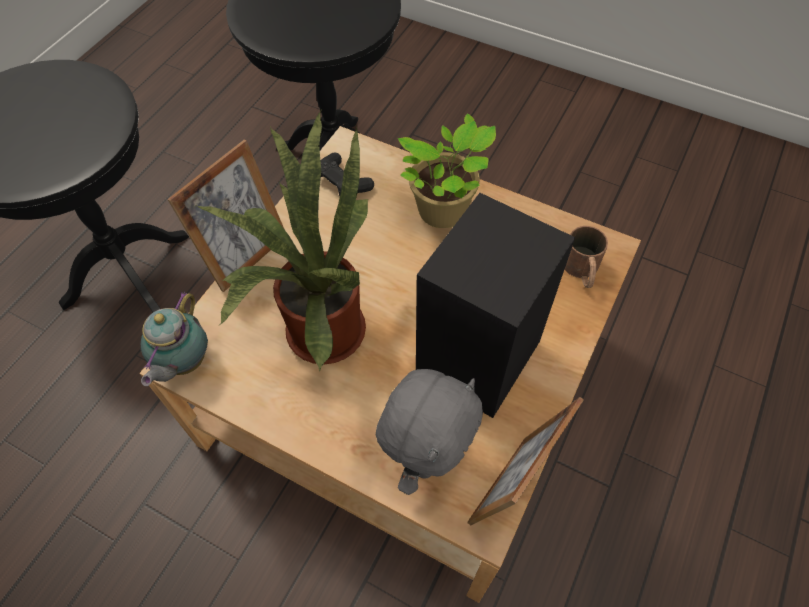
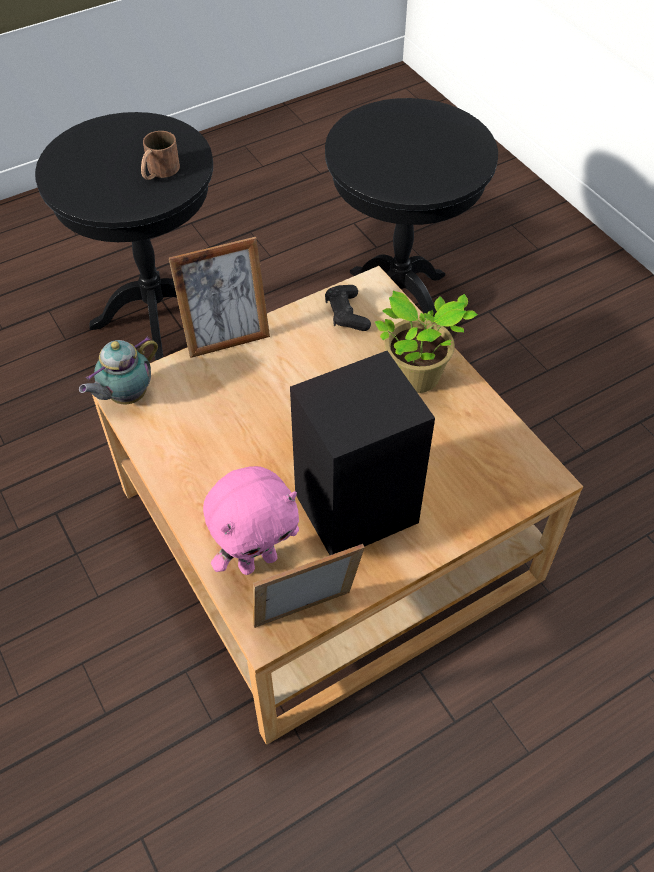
camera: 30 degrees right, 5 degrees down
(318, 329) = (243, 421): potted plant -> none
(427, 457) = (257, 560): grey plush toy -> pink plush toy
(582, 271) = (503, 485): brown mug -> brown mug (159, 172)

